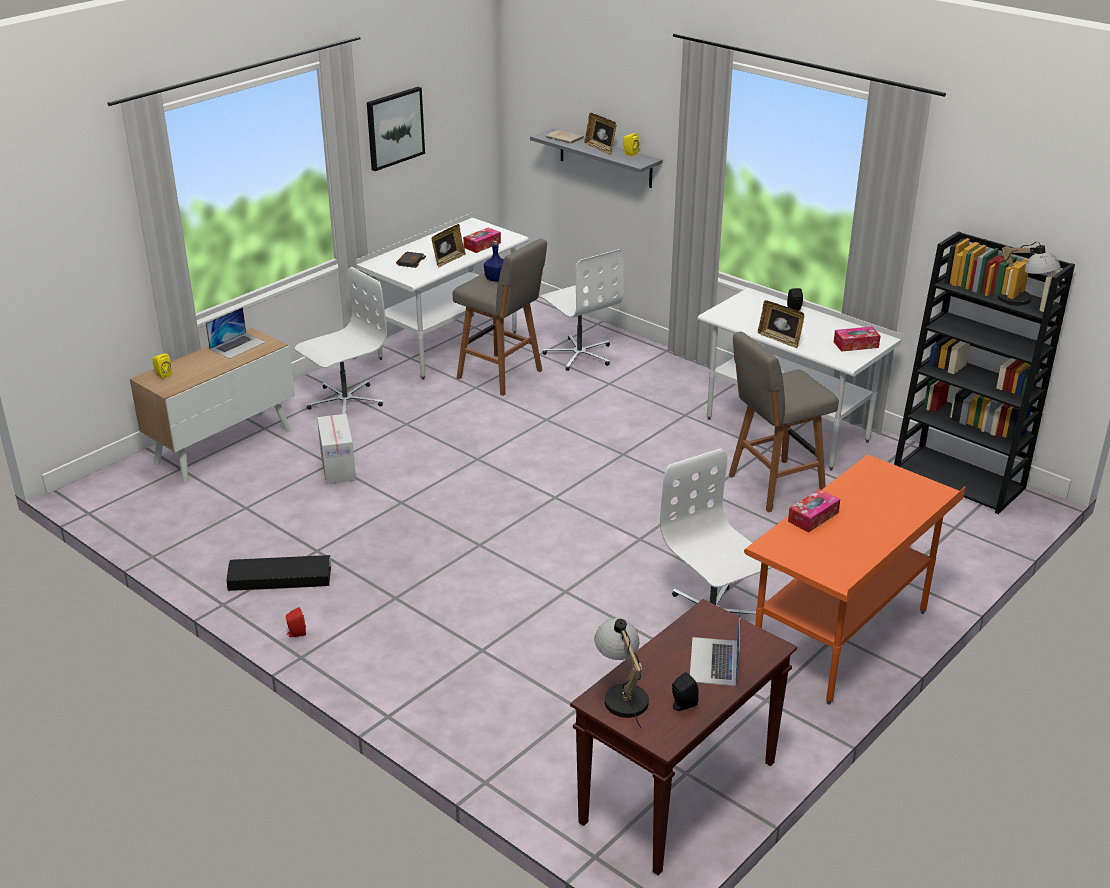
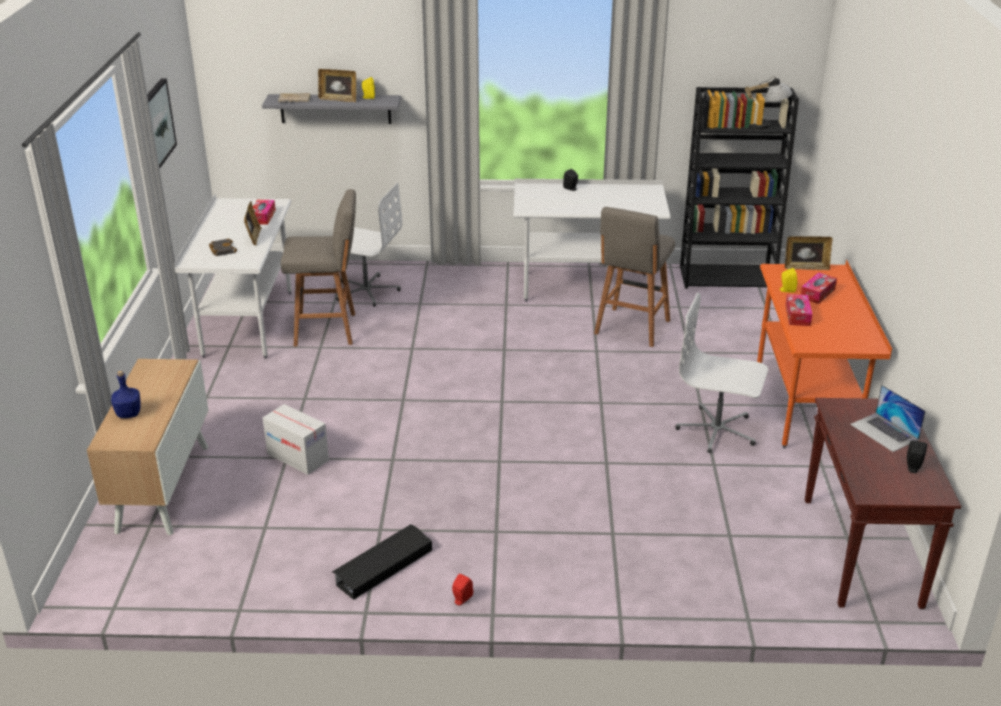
camera: 40 degrees left, 0 degrees up
(162, 375) = (117, 432): yellow speaker -> yellow speaker (786, 290)
(237, 345) = (150, 378): laptop -> none
(344, 401) = (223, 403): white office chair -> none
(496, 279) = (308, 240): blue bottle -> blue bottle (129, 413)
(621, 694) = (872, 481): table lamp -> none
(780, 339) = (593, 211): picture frame -> picture frame (805, 267)
(856, 345) = (643, 197): tissue box -> tissue box (817, 293)

